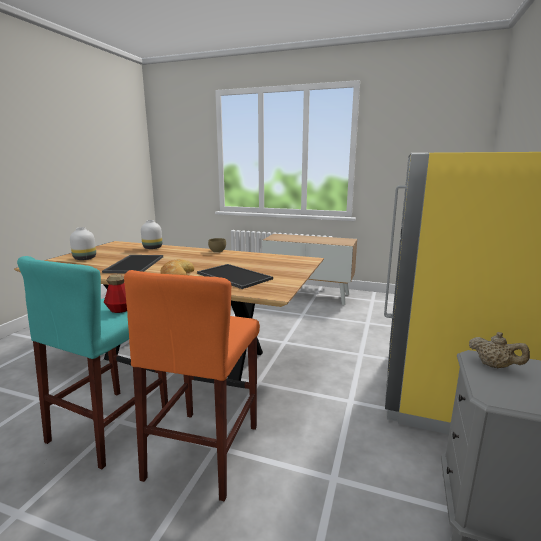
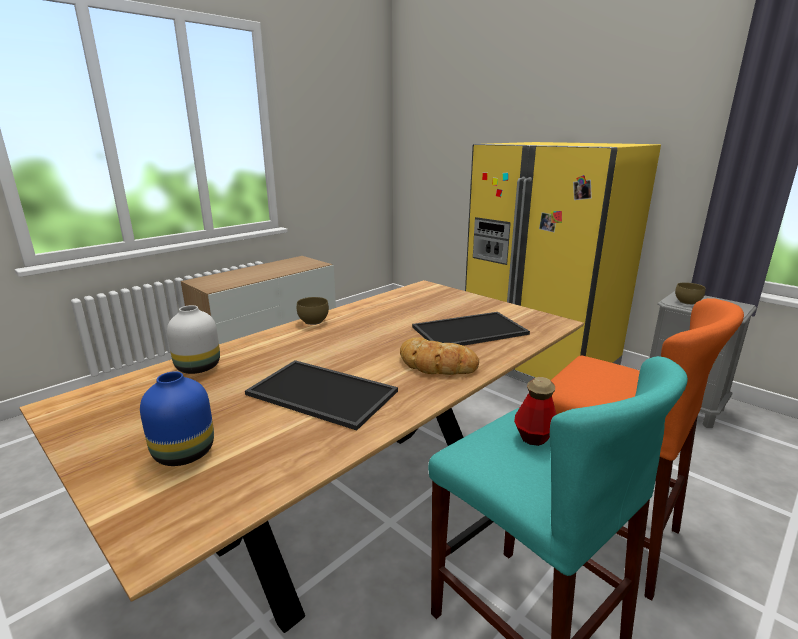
camera: 65 degrees left, 5 degrees up
(84, 259) = (185, 453): white vase -> blue vase
(494, 366) = (687, 302): beige teapot -> brown bowl

